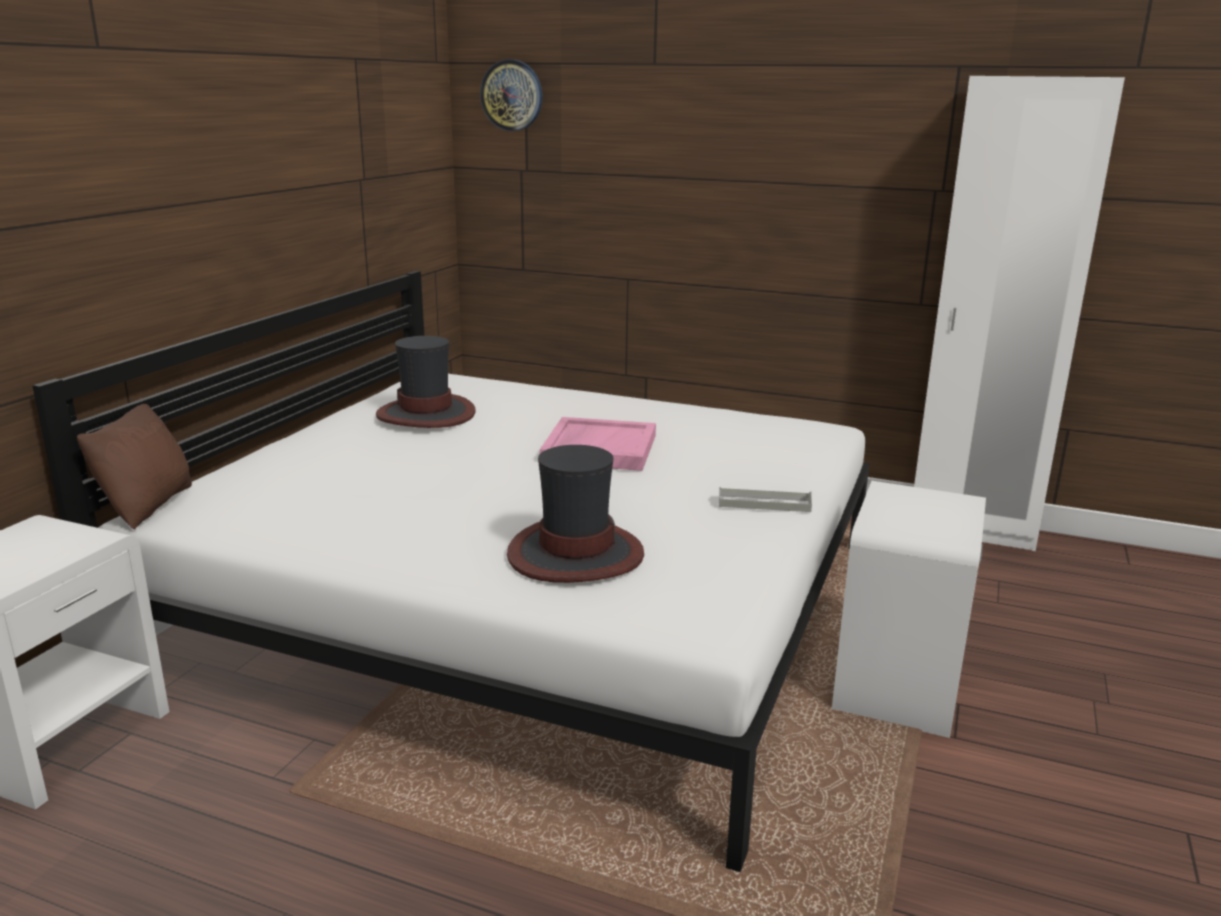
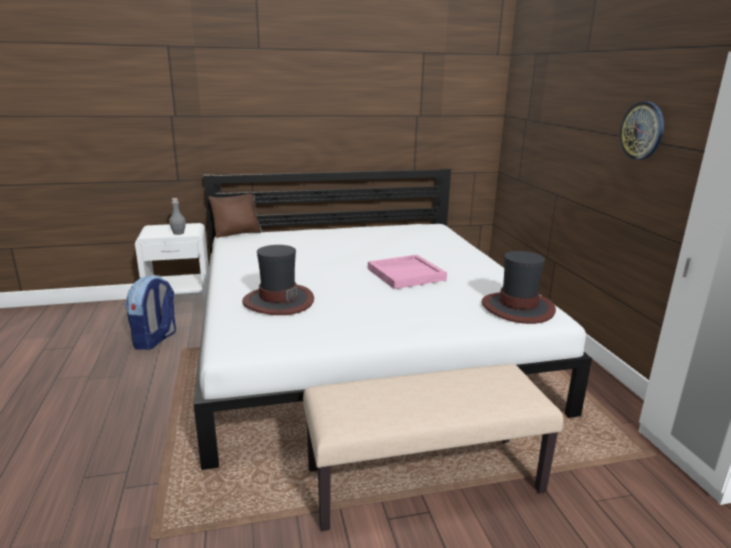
camera: 55 degrees right, 0 degrees up
(64, 549) = (178, 233): none -> grey bottle
(187, 820) = (155, 340): none -> backpack
(426, 414) = (383, 237): hat -> hat (518, 308)
(512, 95) = (527, 73): wall clock -> wall clock (642, 130)
(764, 503) = (398, 325): grey tray -> none
(898, 682) = (424, 479): white nightstand -> beige bench

